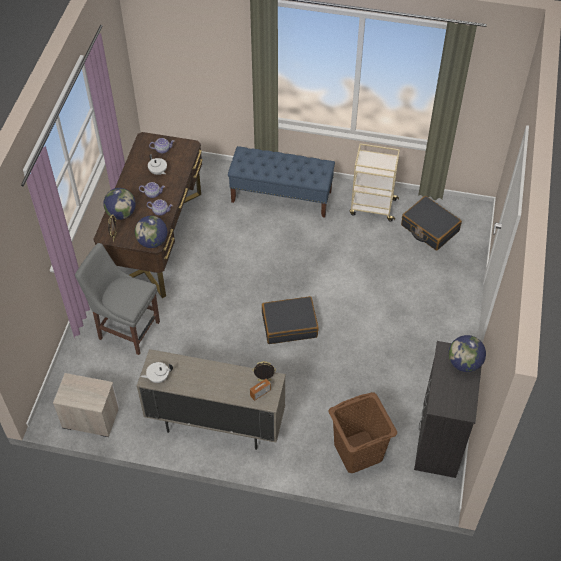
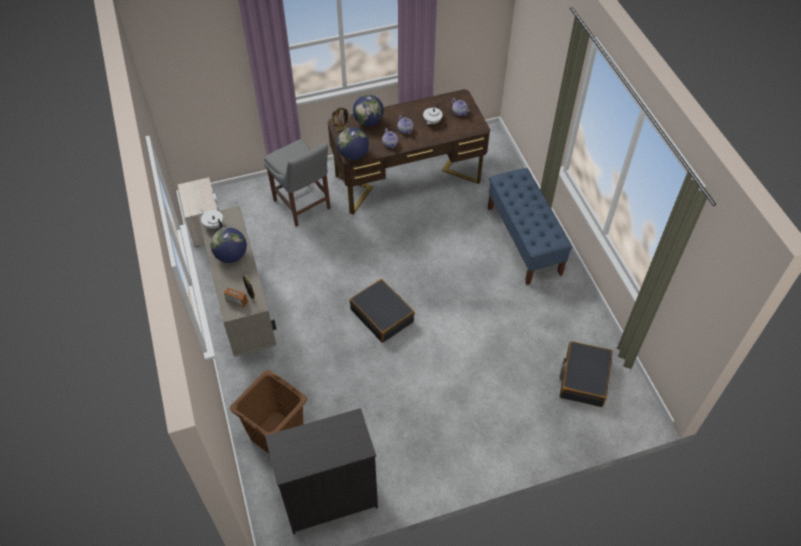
camera: 60 degrees right, 0 degrees up
(126, 329) = (303, 206): grey chair -> grey chair turned 150 degrees clockwise
(372, 207) = (570, 317): beige cart -> none
(464, 363) = (346, 444): globe -> globe (231, 256)

